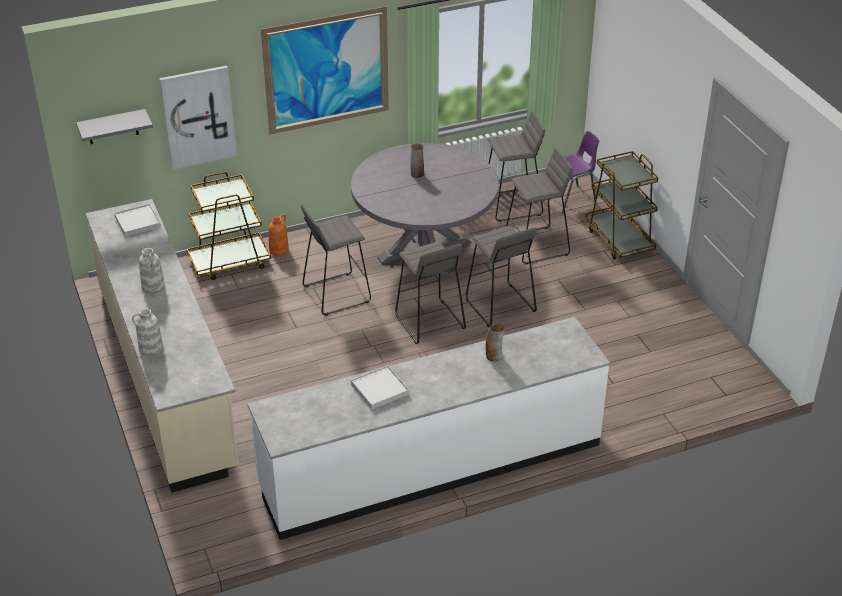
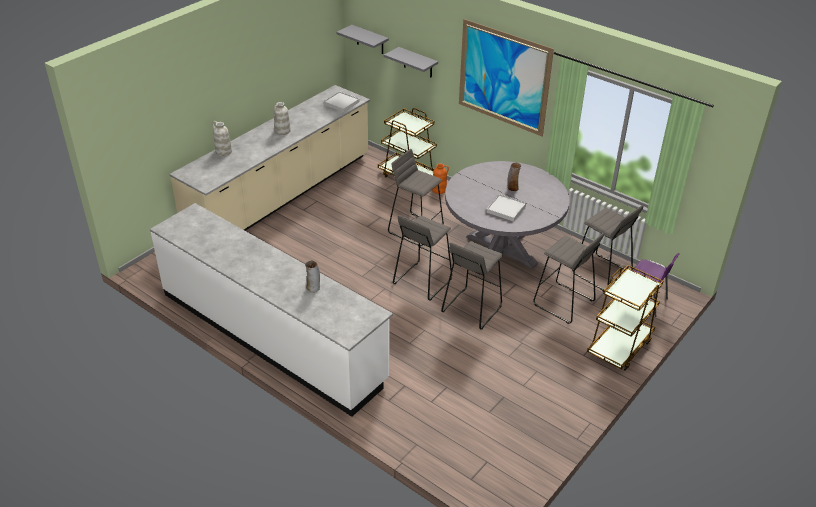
camera: 60 degrees right, 0 degrees up
(198, 116) = (418, 63): picture -> grey shelf
(379, 389) = (241, 248): white tray -> white tray (506, 209)

